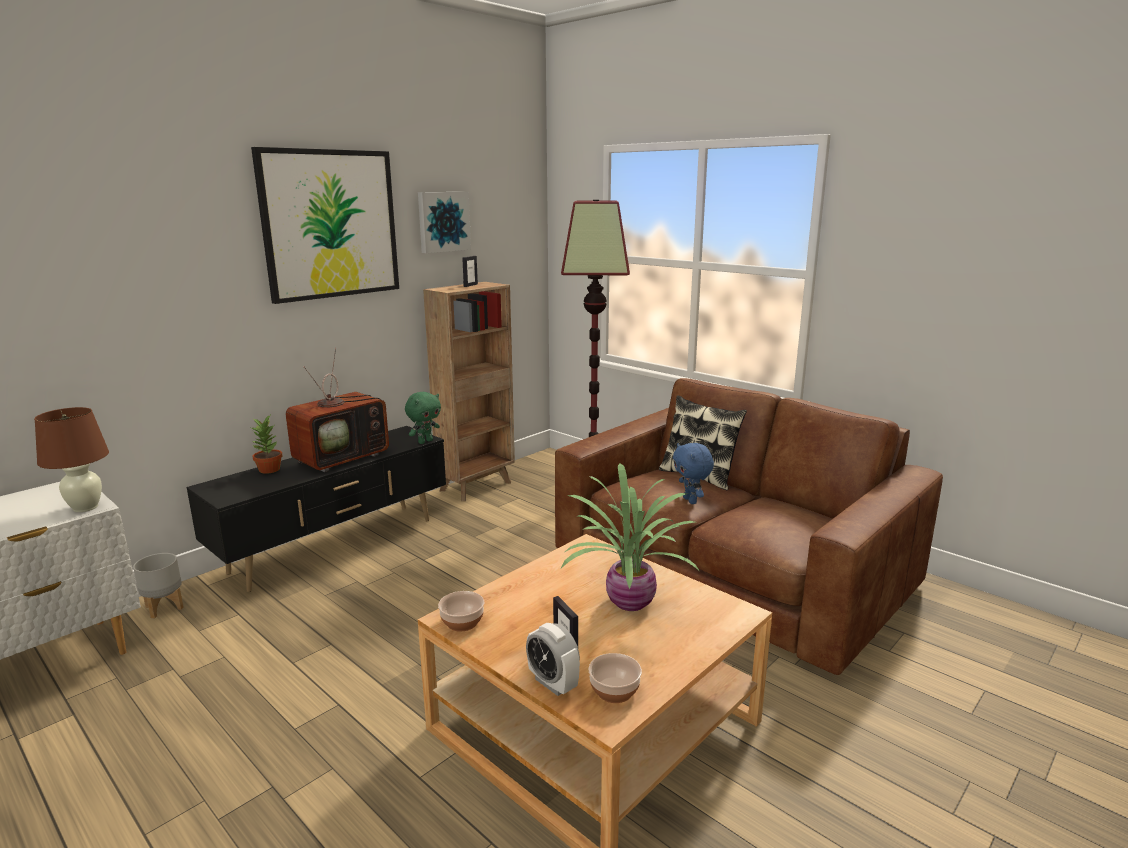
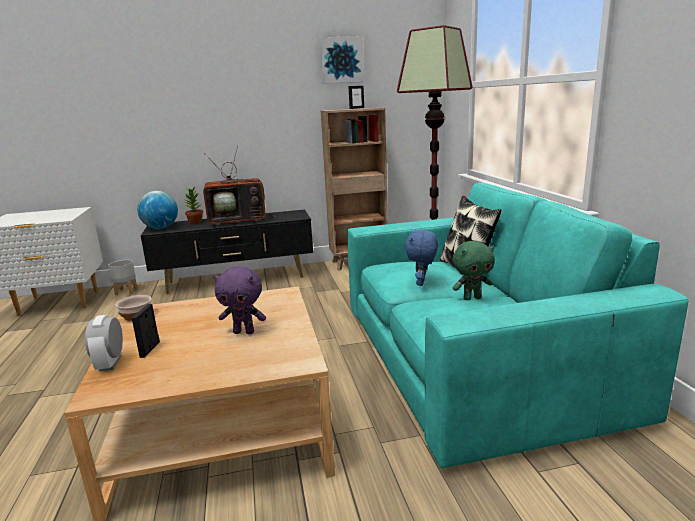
camera: 35 degrees right, 0 degrees up
(85, 508) = (61, 218): brown table lamp -> none
(230, 490) = (161, 228): none -> globe
(330, 224) = (248, 62): picture -> none
(425, 441) = (297, 218): green plush toy -> green plush toy (472, 298)
(615, 691) = (130, 381): bowl -> none
(629, 601) = (244, 332): potted plant -> purple plush toy
(732, 569) = (472, 359): brown sofa -> turquoise sofa

